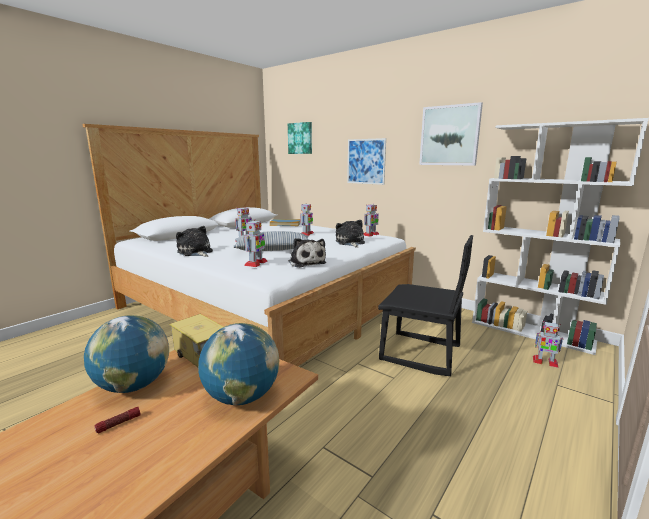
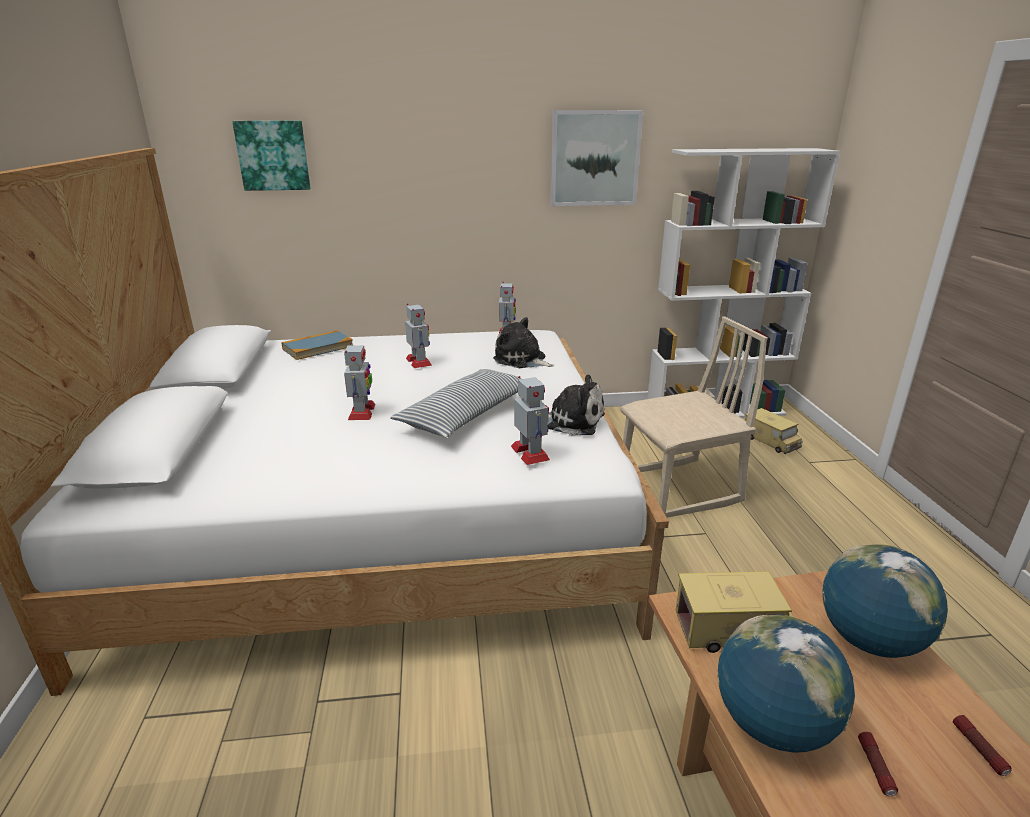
camera: 45 degrees left, 10 degrees up
(163, 460) = (979, 749): none -> flashlight
(195, 252) = (346, 474): plush toy -> none
(366, 161) = (445, 202): picture -> none
(420, 354) = (679, 489): black chair -> beige chair
(544, 362) = (770, 441): toy robot -> toy truck

